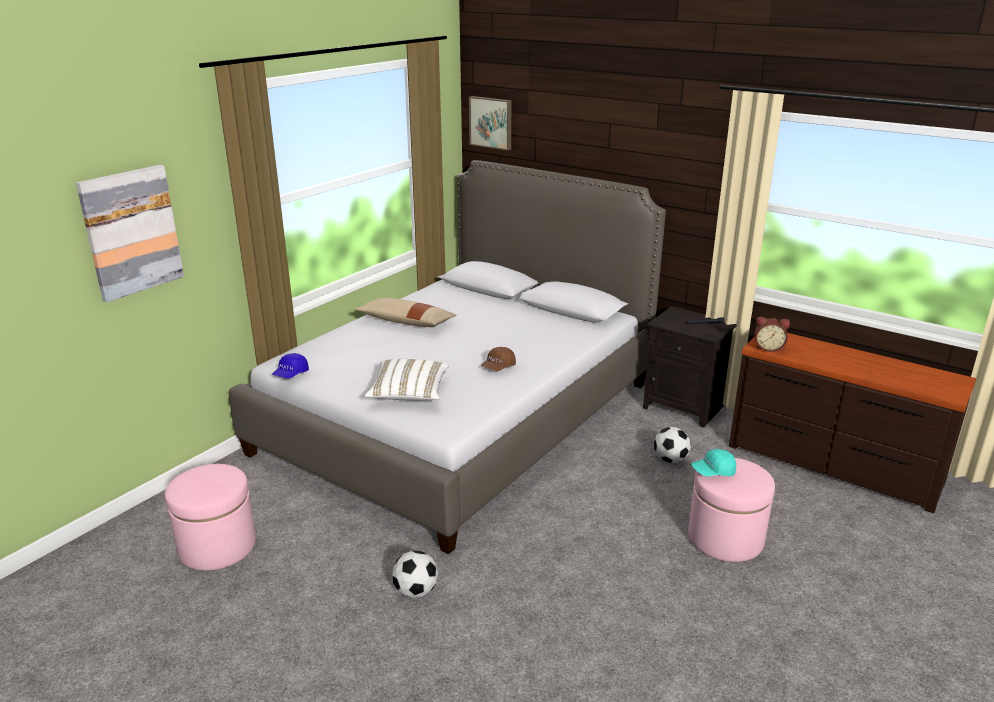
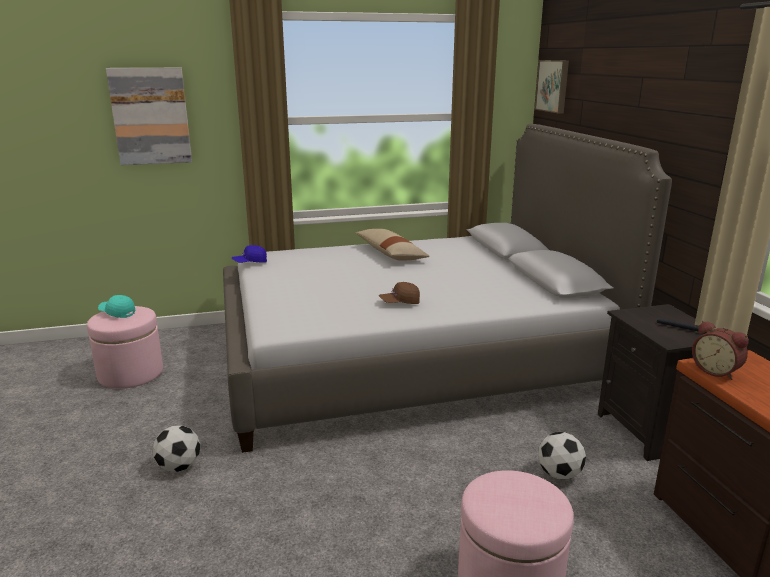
camera: 40 degrees right, 5 degrees down
(409, 394) = (297, 298): white pillow -> none
(713, 472) = (495, 484): turquoise cap -> turquoise cap (117, 313)

